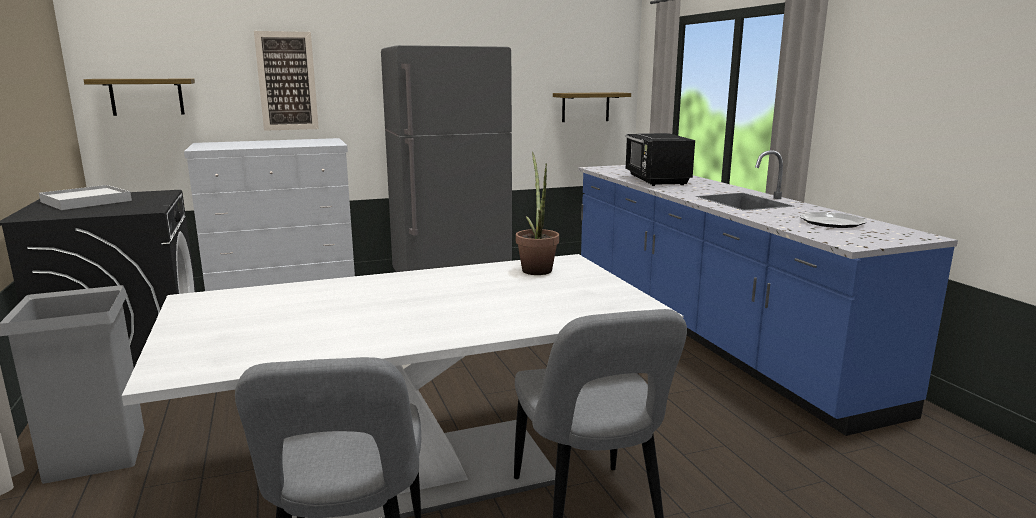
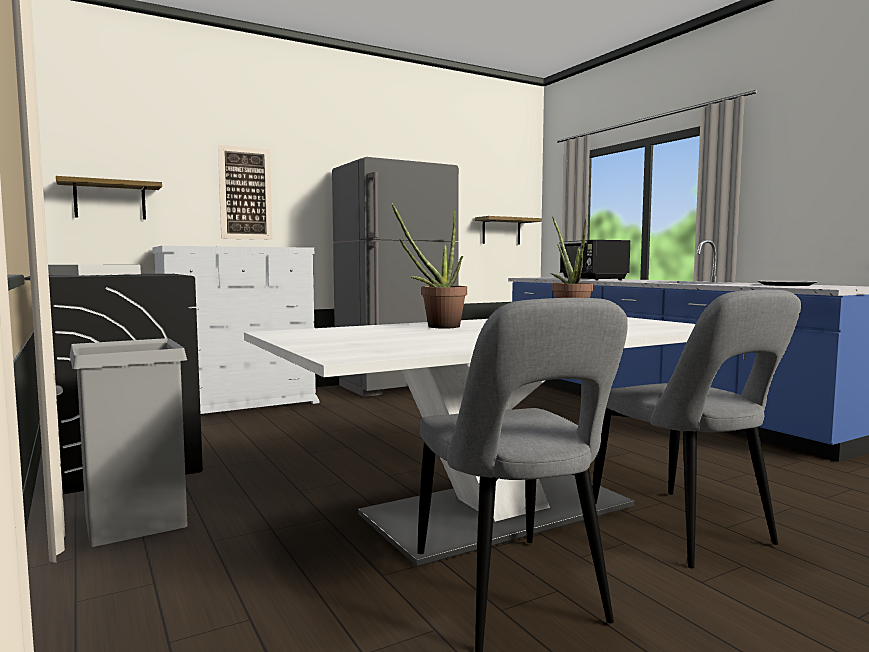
camera: 10 degrees left, 10 degrees down
(362, 292) = (437, 327): none -> potted plant

